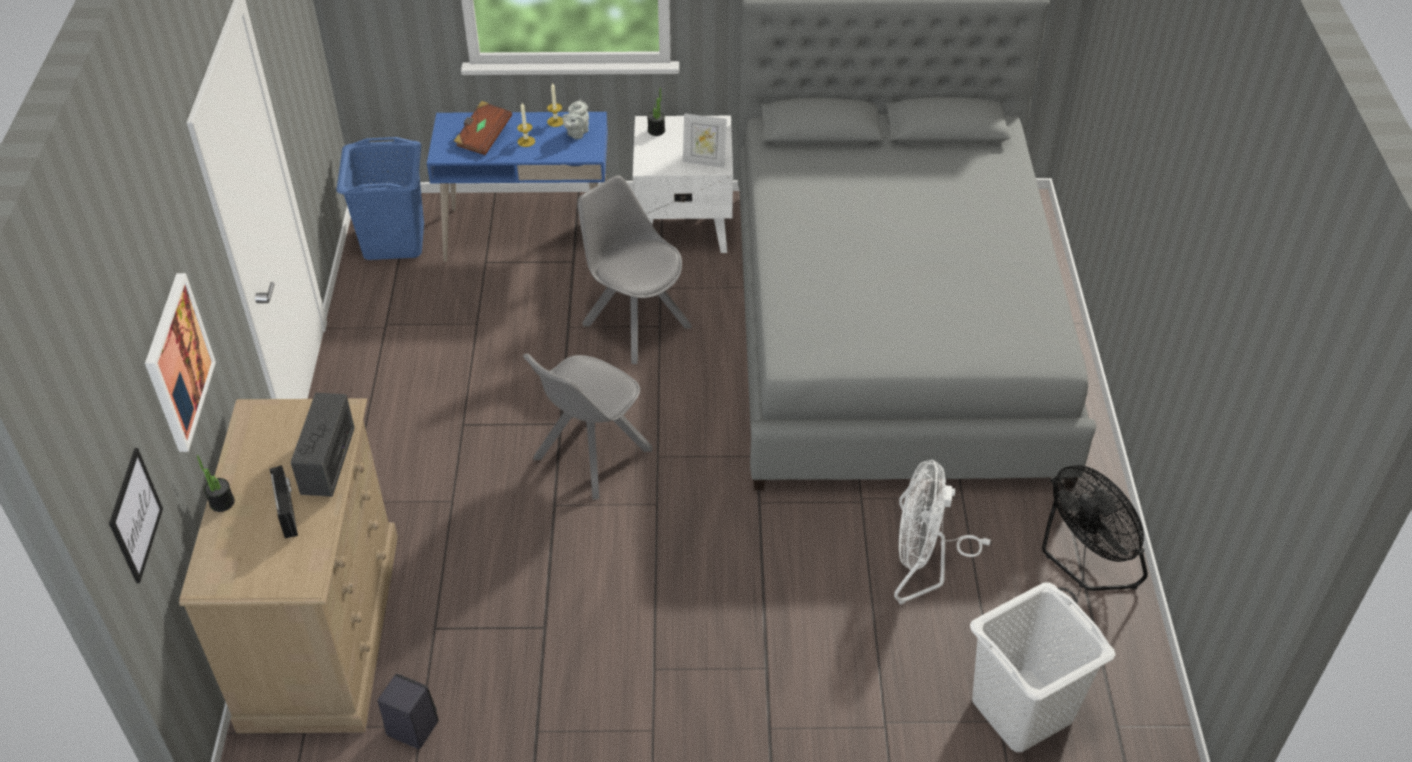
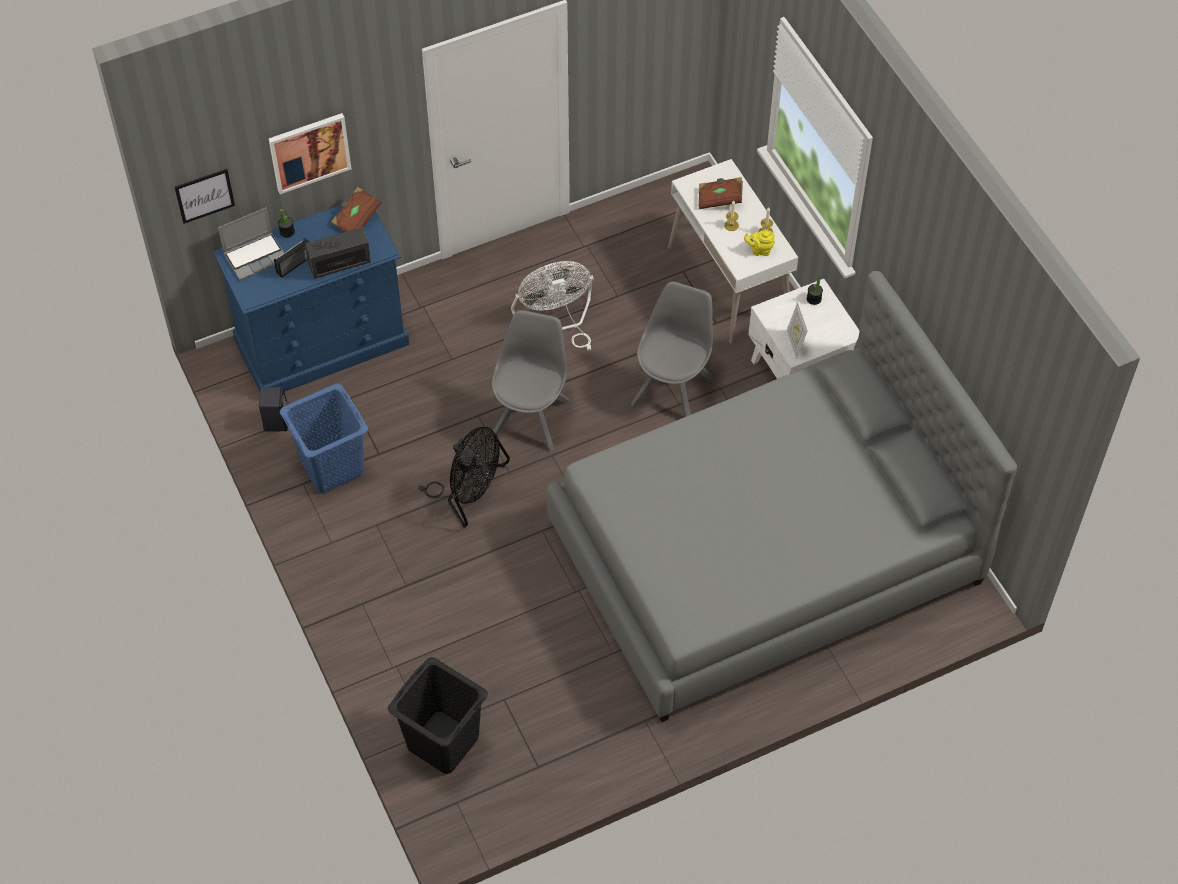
camera: 65 degrees right, 10 degrees up
(234, 553) = (256, 256): none -> laptop
(266, 420) = (356, 218): none -> brown book
(322, 628) = (322, 342): beige dresser -> blue dresser
(393, 241) = (671, 207): blue laundry basket -> blue laundry basket (331, 466)
(529, 234) = (729, 283): blue desk -> white desk
(576, 133) = (759, 250): grey teapot -> yellow teapot
(590, 456) = (531, 416): grey chair -> grey chair turned 90 degrees clockwise
(926, 556) = (545, 647): white fan -> white fan (560, 321)
(1022, 710) = (443, 742): white laundry basket -> black laundry basket
(1079, 566) = (586, 745): black fan -> black fan (468, 492)

